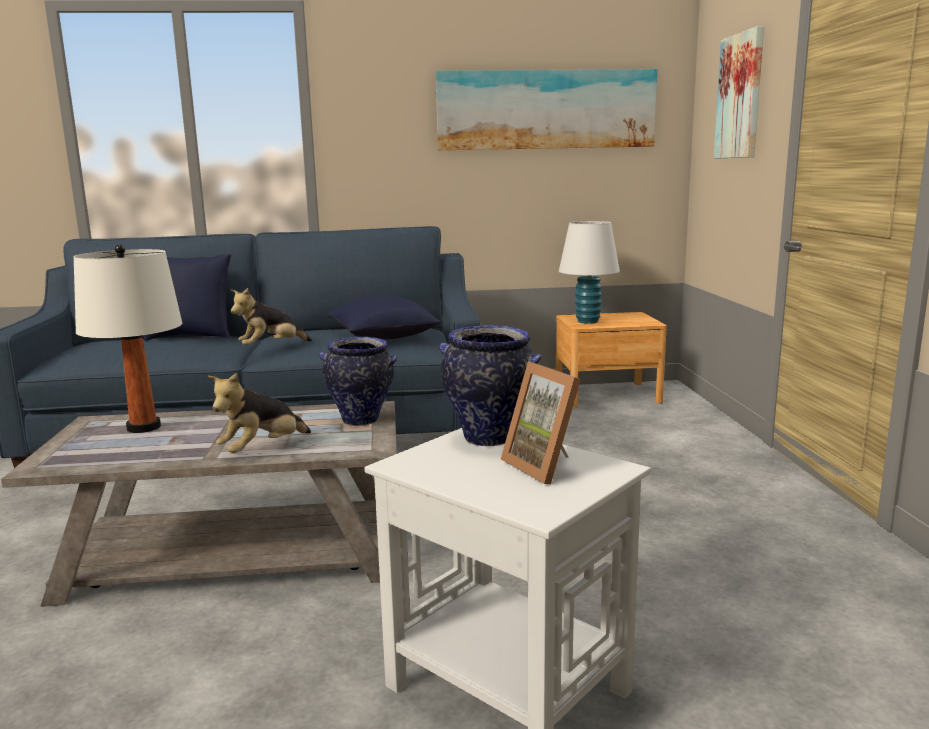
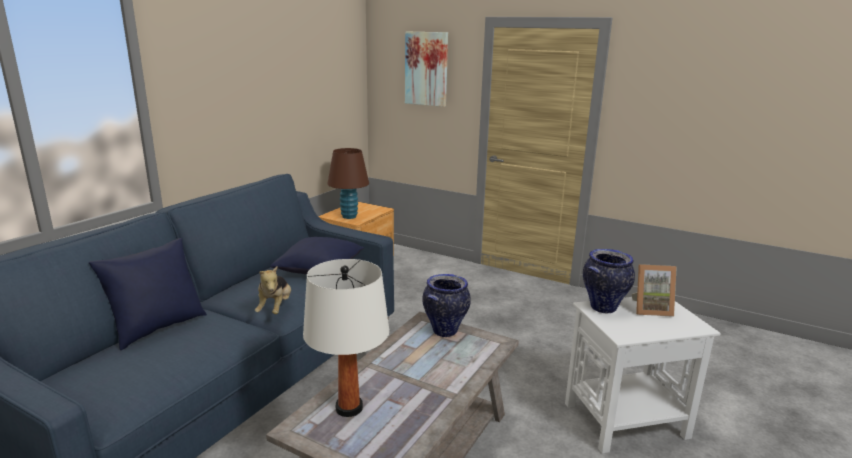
camera: 55 degrees left, 5 degrees up
(262, 450) = (460, 374): plush toy -> none
(546, 110) = (301, 71): picture -> none
(588, 321) = (349, 216): white table lamp -> brown table lamp

